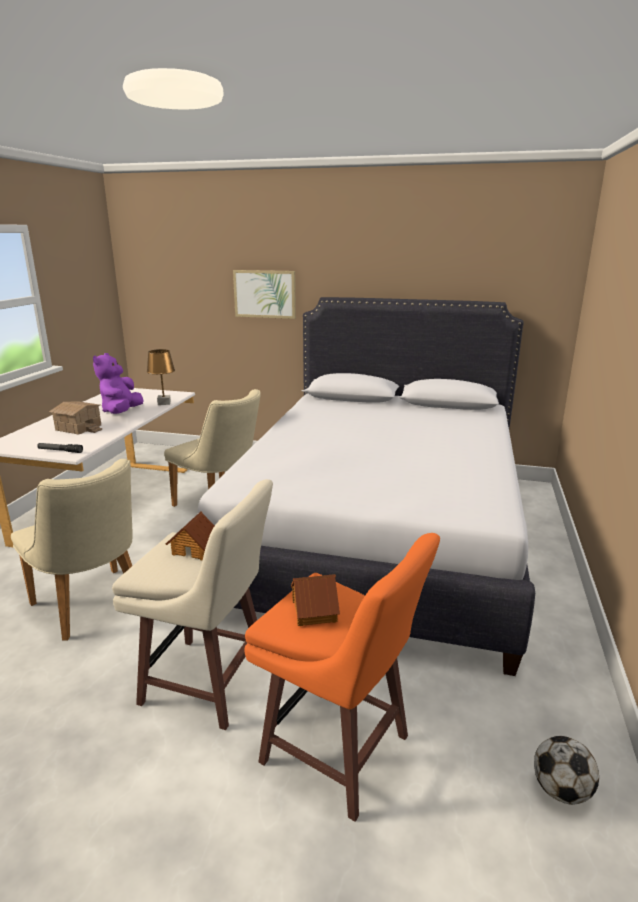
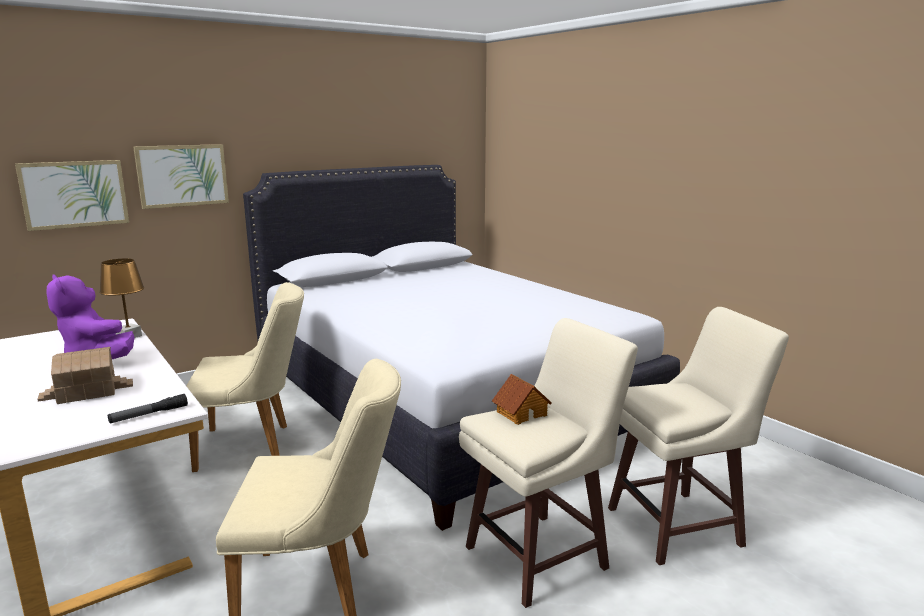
camera: 50 degrees left, 5 degrees down
(198, 301) = (74, 194): none -> picture
(313, 610) = (673, 401): toy house -> none
(338, 752) = (678, 526): orange stool -> beige stool
(561, 790) = (768, 467): football -> none

